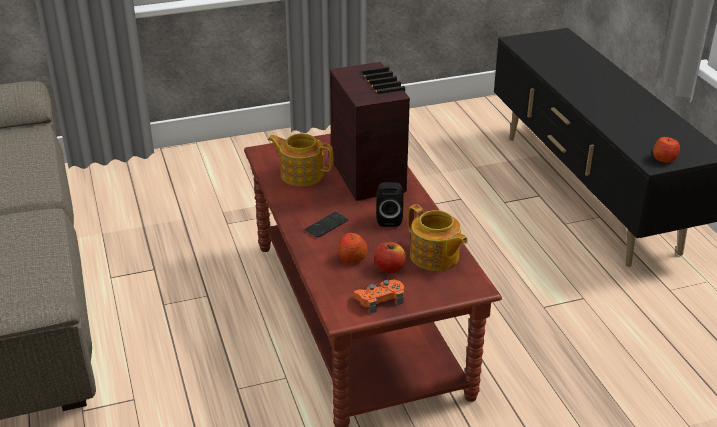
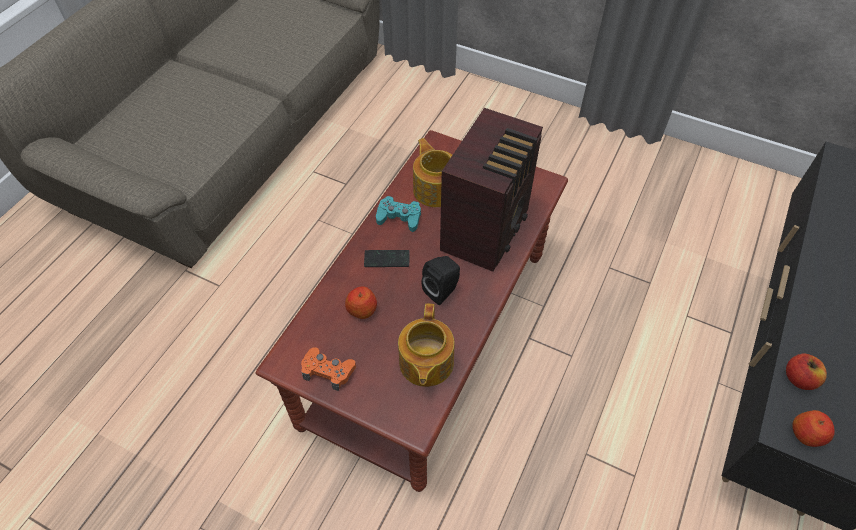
camera: 45 degrees right, 20 degrees up
(299, 201) = (399, 217): none -> turquoise game controller
(389, 268) = (376, 344): apple -> apple (799, 378)

